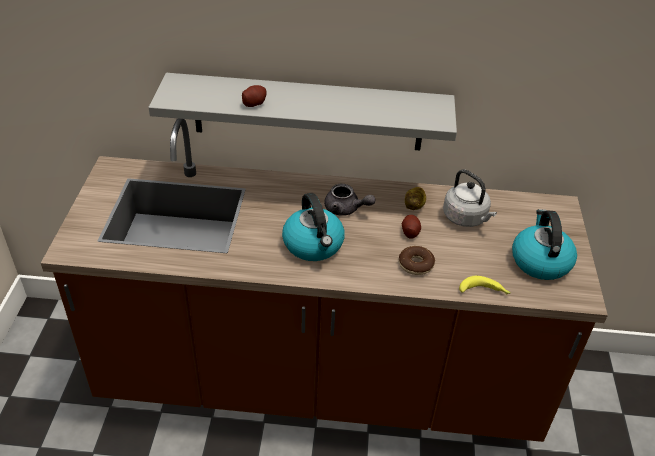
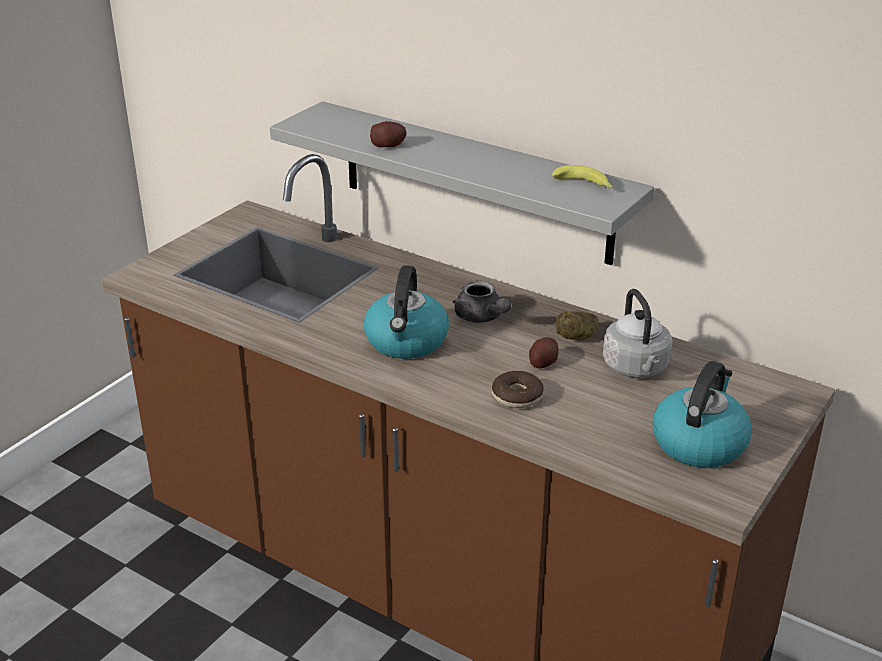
camera: 30 degrees right, 10 degrees down
(484, 291) = (583, 450): banana -> banana (585, 185)

